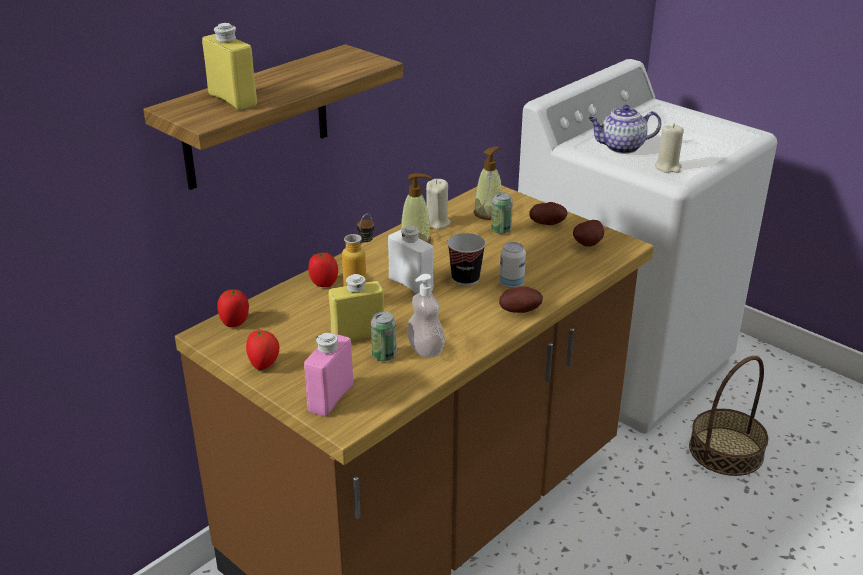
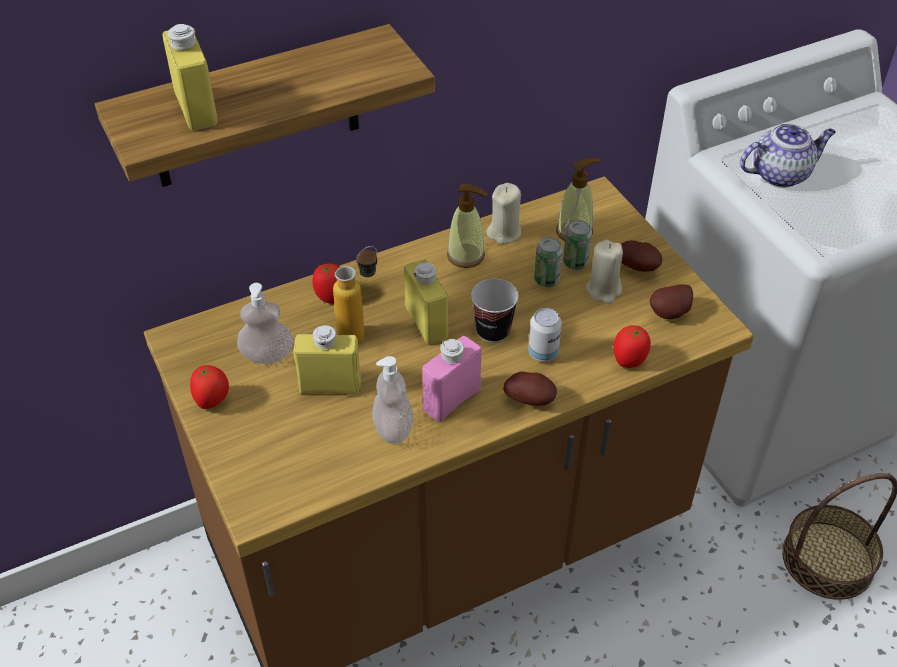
camera: 20 degrees right, 15 degrees up
(235, 322) = (211, 330): tomato -> tomato (629, 360)
(293, 328) = (267, 355): none -> soap dispenser
(331, 398) = (258, 469): pink bottle -> pink bottle (452, 400)
(384, 355) = (344, 424): can -> can (546, 280)
(410, 284) = (426, 323): white bottle -> yellow bottle
(621, 147) = (781, 174): teapot -> teapot turned 150 degrees clockwise
(668, 167) = (824, 223): beige candle -> beige candle (603, 290)

